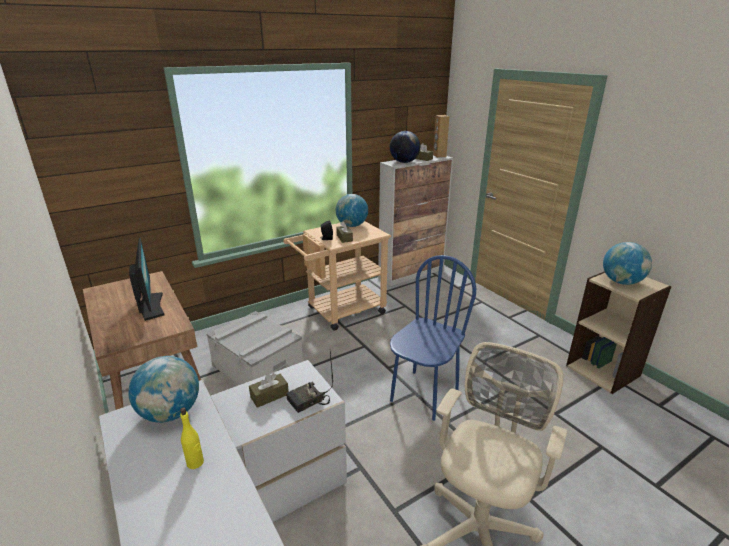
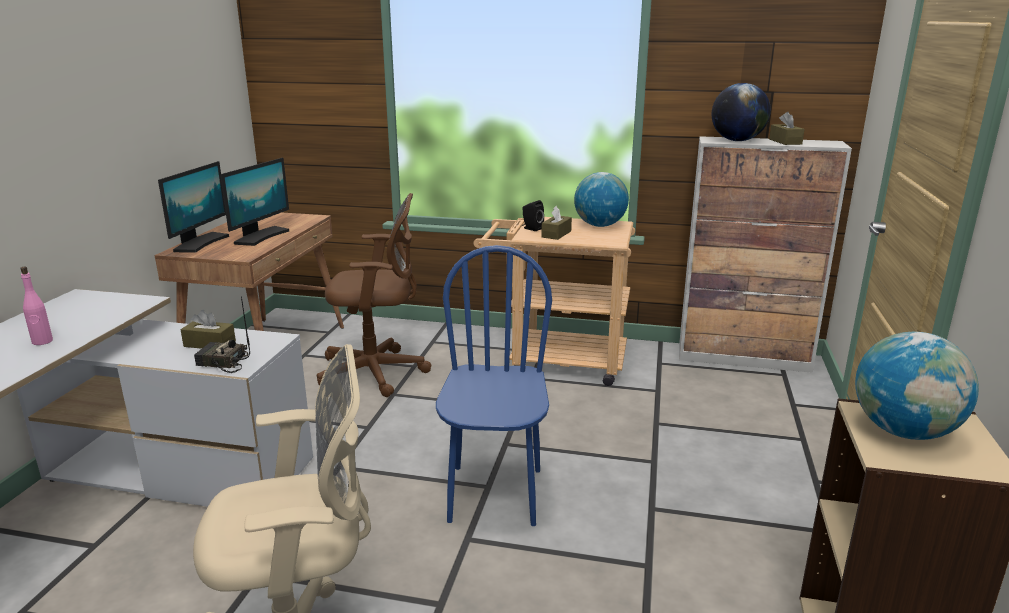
camera: 45 degrees right, 5 degrees down
(112, 331) = (200, 243): none -> monitor
(170, 413) = (104, 307): globe -> none
(195, 462) = (42, 341): yellow bottle -> pink bottle
(258, 367) = (377, 372): grey storage box -> brown office chair
(424, 395) = (494, 495): blue chair -> blue chair turned 75 degrees counterclockwise
(439, 156) = (830, 143): brown speaker -> none

